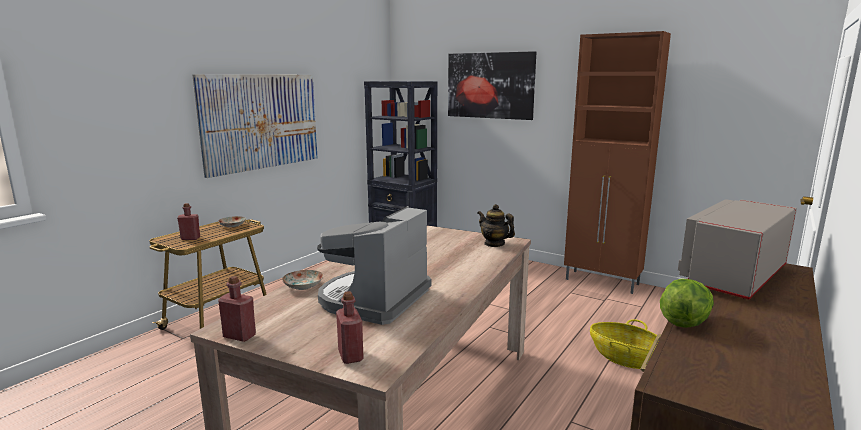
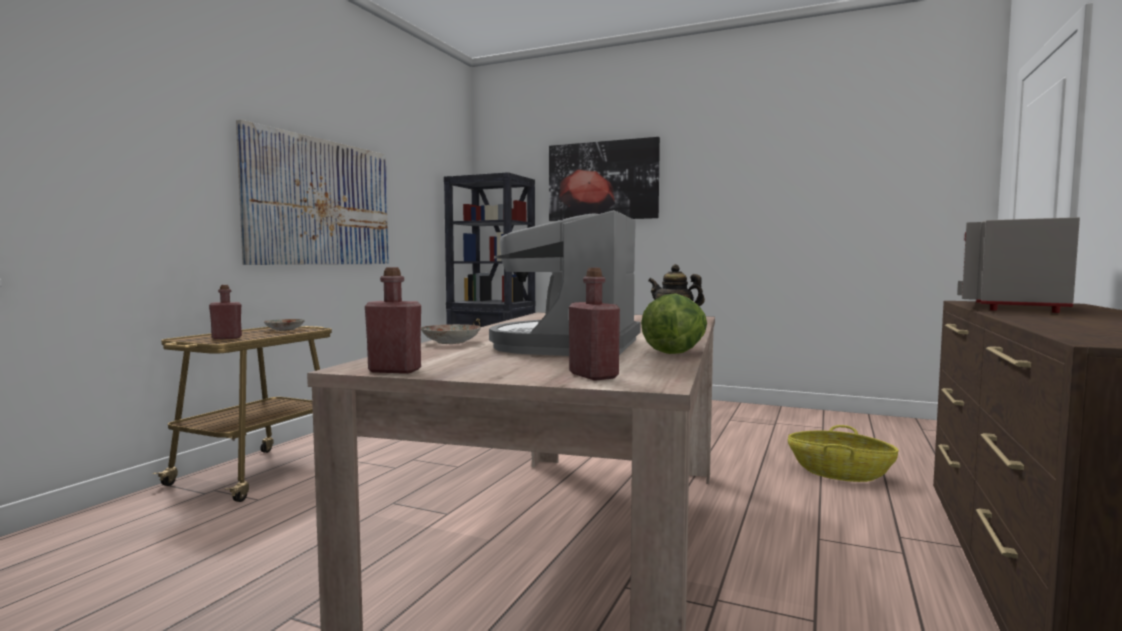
camera: 10 degrees left, 10 degrees down
(602, 282) = (761, 409): brown cabinet -> none
(684, 321) = (1025, 320): lettuce -> lettuce (675, 352)

